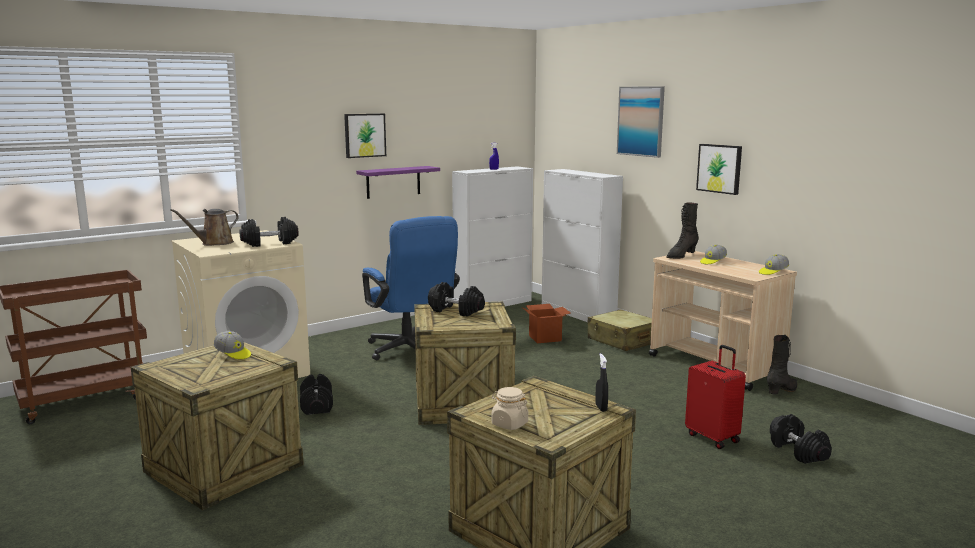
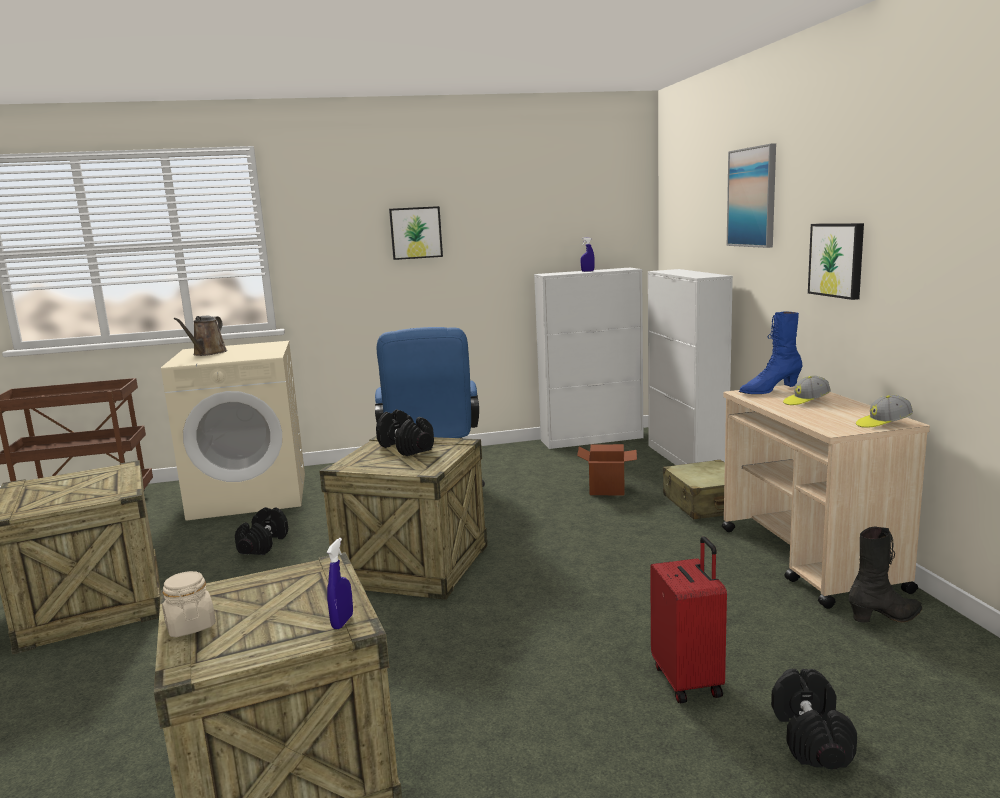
camera: 25 degrees right, 0 degrees up
(214, 243) = (208, 353): brown watering can -> brown watering can turned 60 degrees counterclockwise
(233, 354) = (104, 479): cap -> none
(270, 243) = (255, 355): black dumbbell -> none
(393, 182) = (455, 287): purple shelf -> none
(601, 408) = (342, 622): black spray bottle -> blue spray bottle
(681, 256) = (769, 390): black boot -> blue boot

